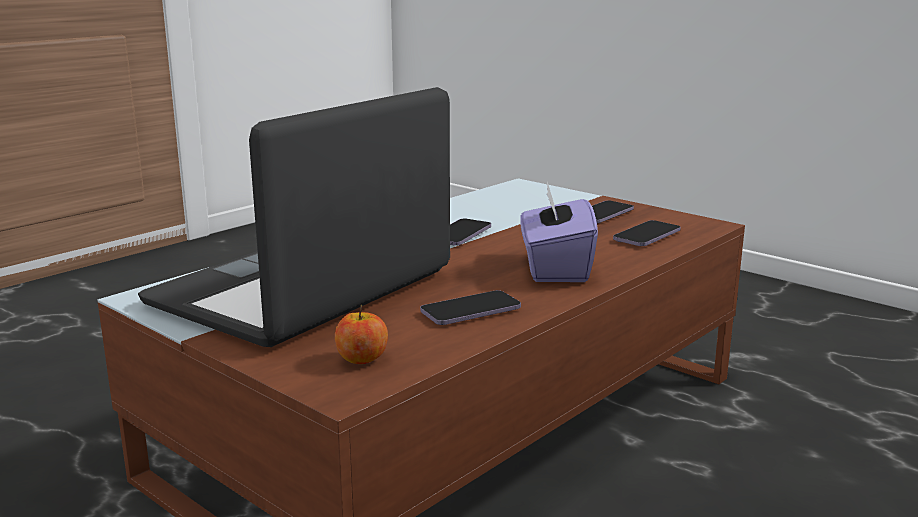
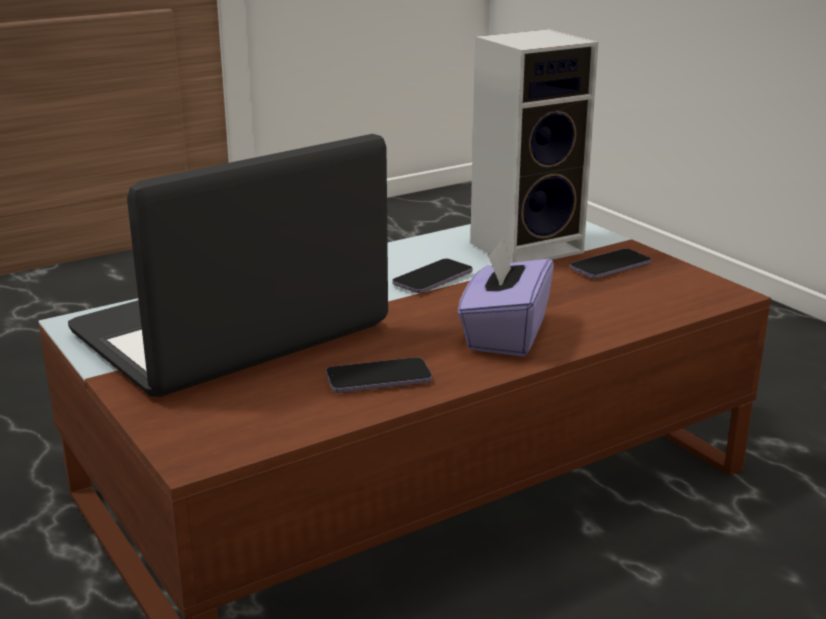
camera: 15 degrees right, 5 degrees up
(362, 359) = (235, 422): apple -> none
(523, 206) = (528, 246): none -> speaker
(647, 236) = (639, 302): phone -> none

